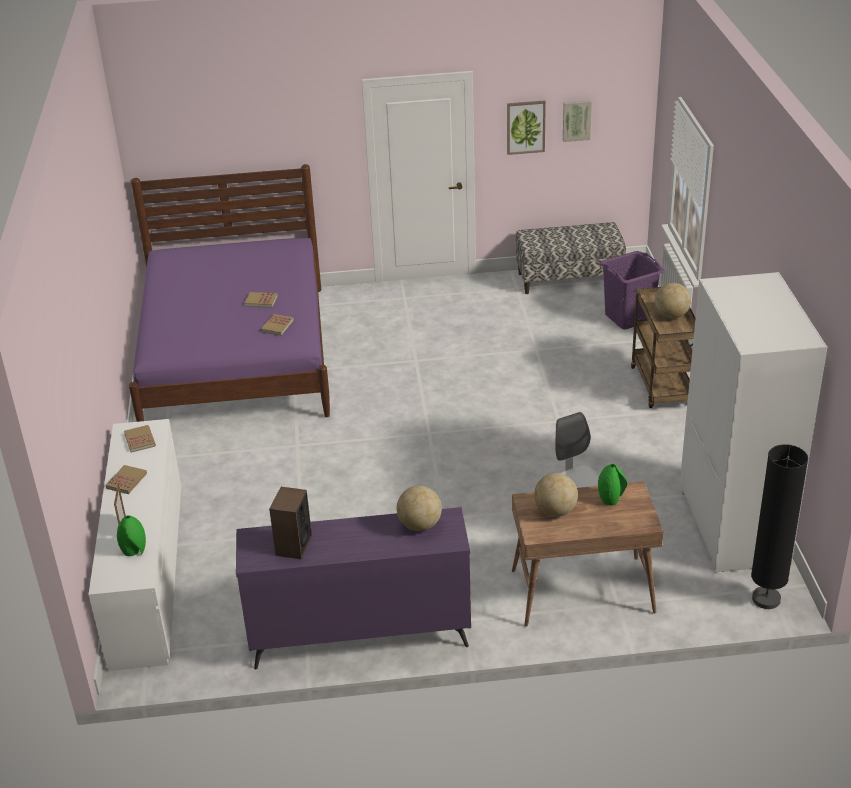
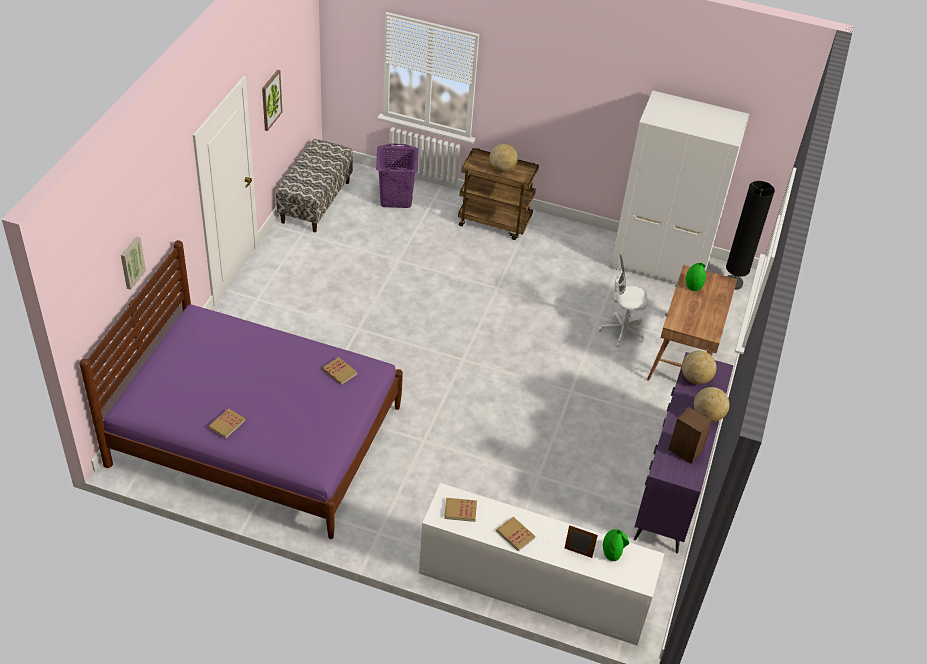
camera: 70 degrees left, 10 degrees up
(261, 301) = (288, 368): book -> book (227, 424)
(555, 511) = (692, 315): globe -> globe (708, 415)
(576, 120) = (291, 73): picture -> picture (131, 262)

